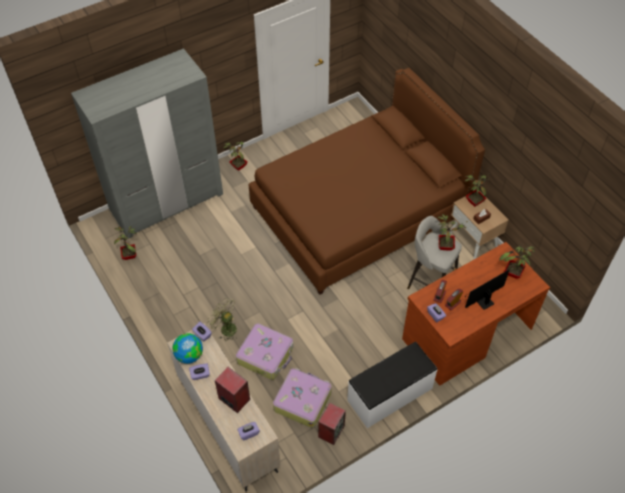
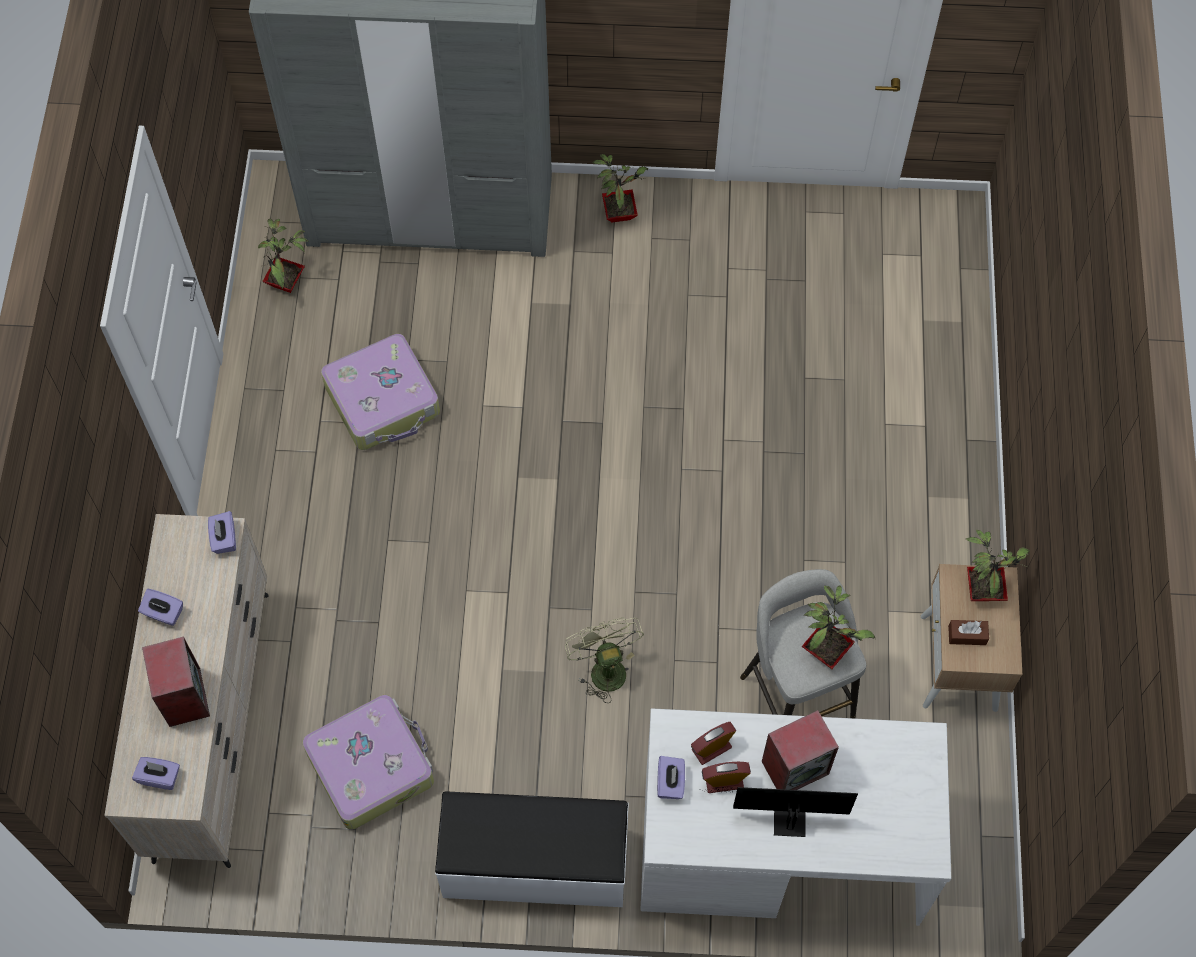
camera: 35 degrees right, 10 degrees up
(189, 355) = (173, 563): globe -> none
(225, 328) = (344, 535): green fan -> green fan (604, 667)
(266, 355) = (375, 635): suitcase -> suitcase (384, 401)
(331, 431) = (376, 858): speaker -> speaker (795, 766)
(359, 212) = (777, 454): brown bed -> none
(466, 333) = (779, 844): brown desk -> white desk
(512, 274) = (898, 800): potted plant -> none

